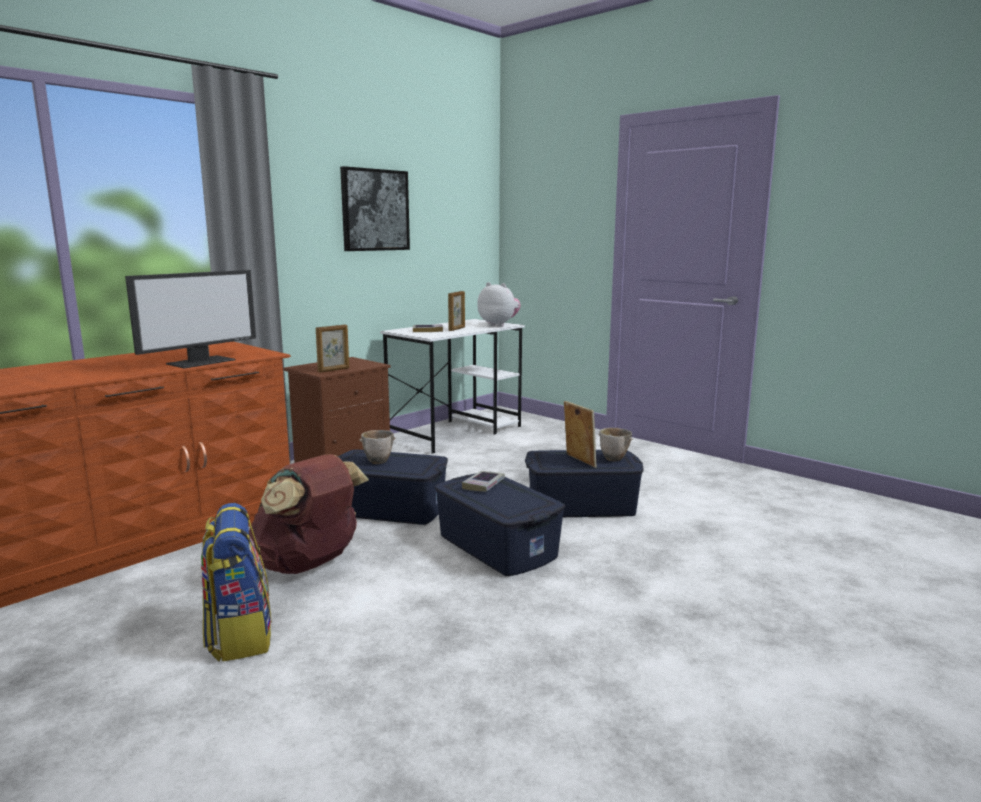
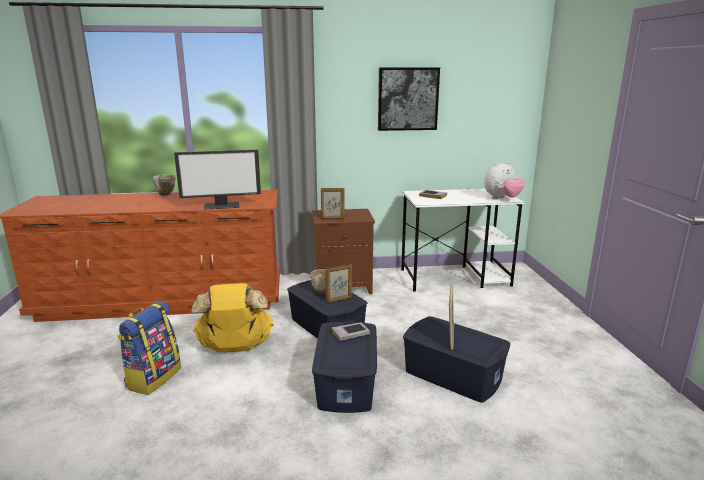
camera: 40 degrees right, 5 degrees up
(308, 565) = (235, 348): brown backpack -> yellow backpack
(457, 329) = (458, 198): picture frame -> picture frame (339, 300)
(499, 325) = (502, 199): plush toy -> plush toy turned 75 degrees clockwise
(615, 459) = (482, 347): bowl -> bowl (166, 195)

